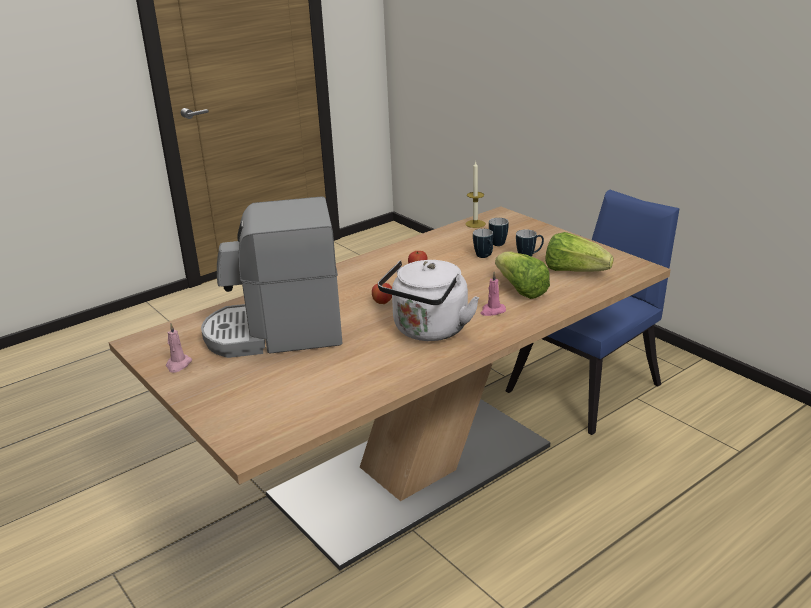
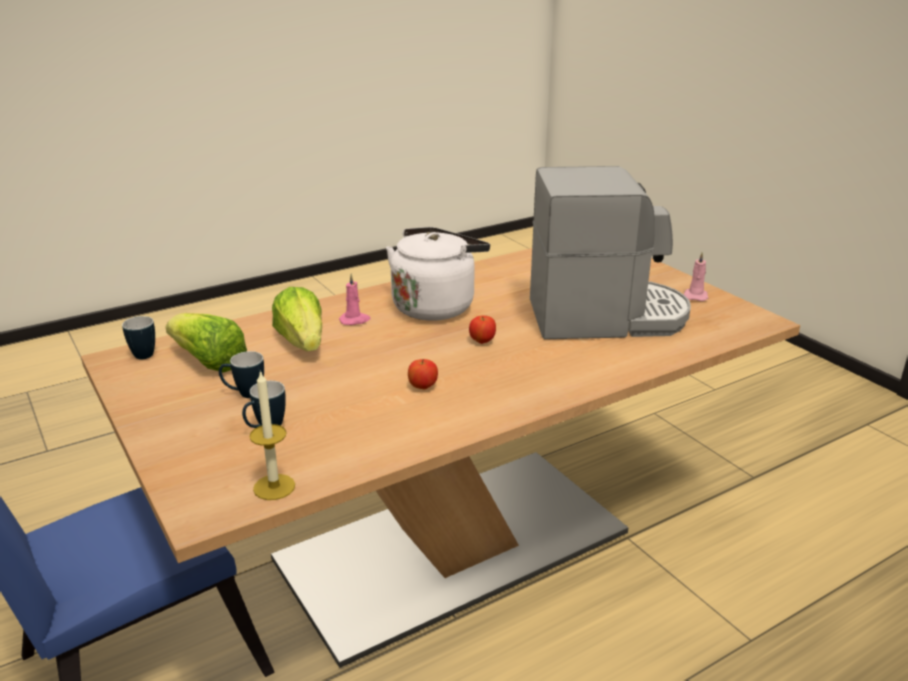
camera: 175 degrees left, 0 degrees up
(484, 257) = (311, 400): mug -> mug (143, 353)

